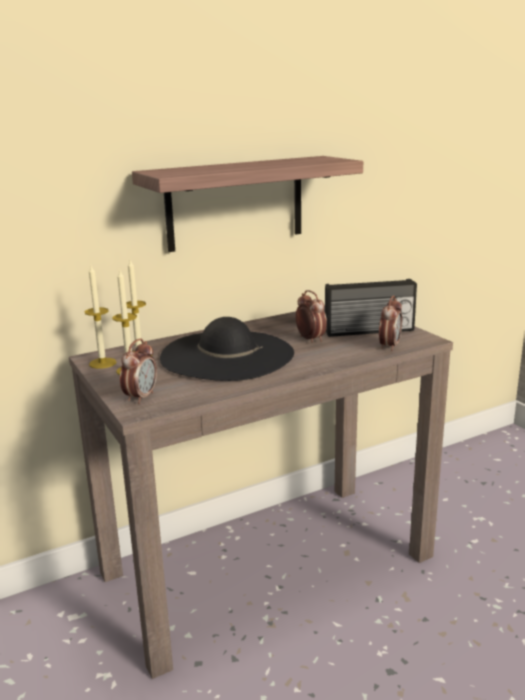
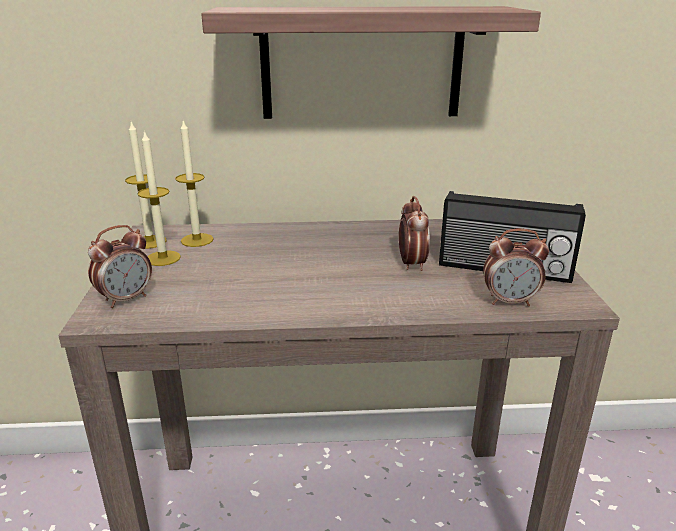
camera: 25 degrees right, 5 degrees up
(227, 355) = (287, 263): black hat -> none
(389, 346) = (510, 301): alarm clock -> alarm clock turned 45 degrees clockwise

